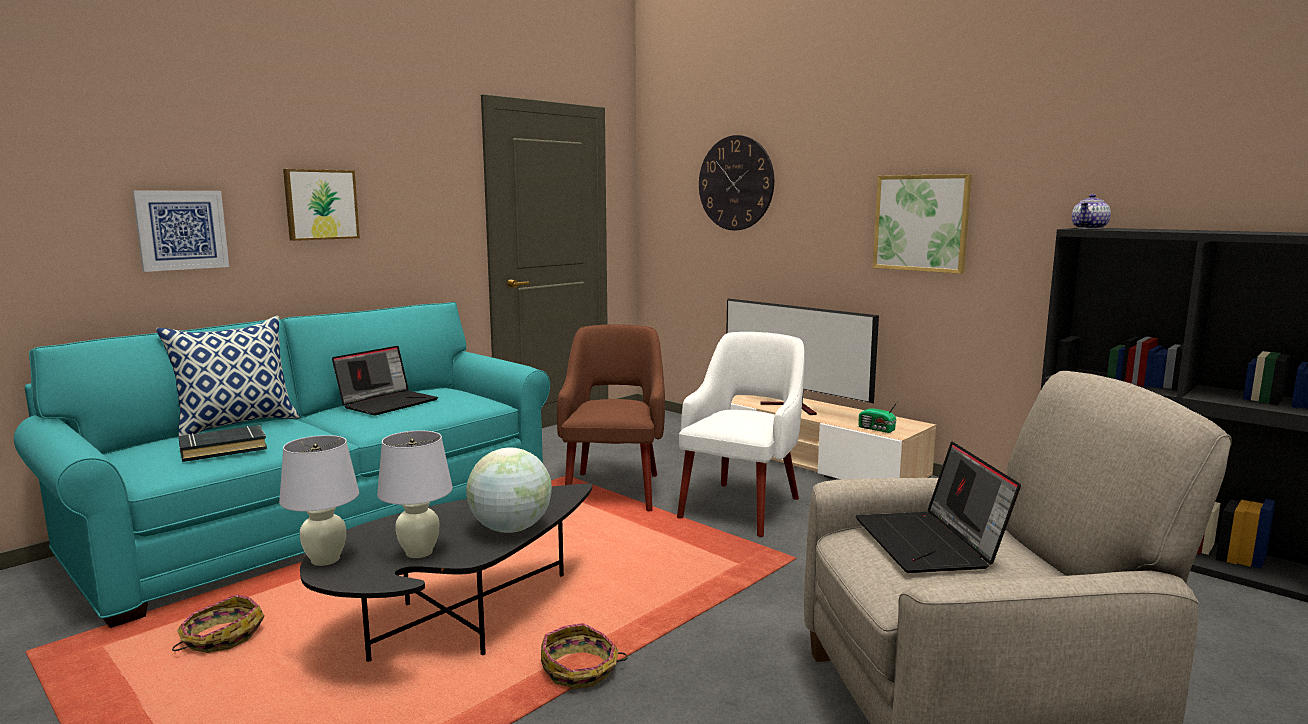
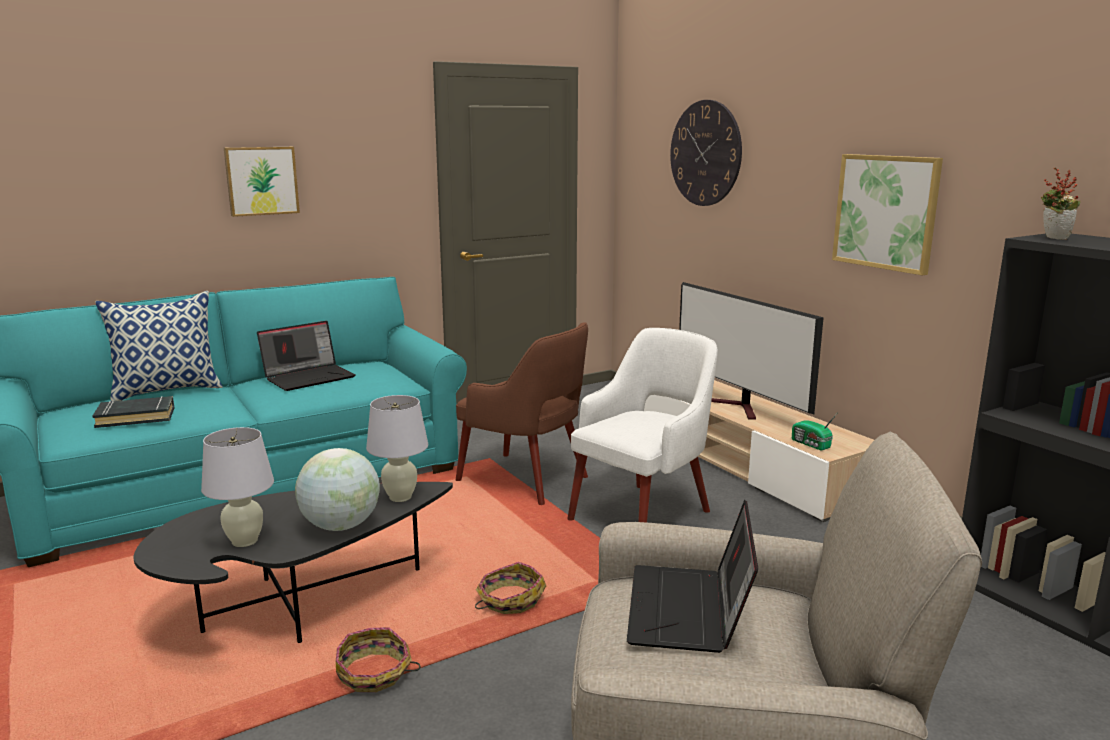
camera: 15 degrees right, 5 degrees up
(181, 230) = (127, 208): picture -> none
(221, 638) = (103, 590): basket -> basket (509, 601)
(326, 560) = (165, 538): white table lamp -> white table lamp (400, 497)
(614, 490) = (525, 480): brown armchair -> brown armchair turned 105 degrees clockwise
(1090, 228) = (1052, 238): teapot -> potted plant

